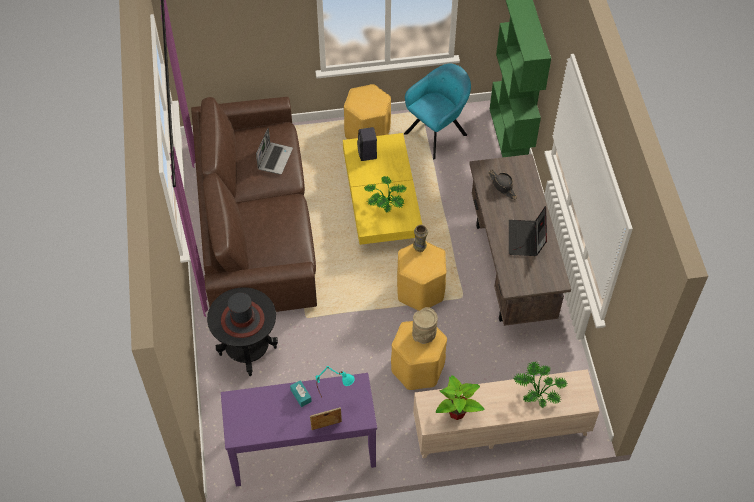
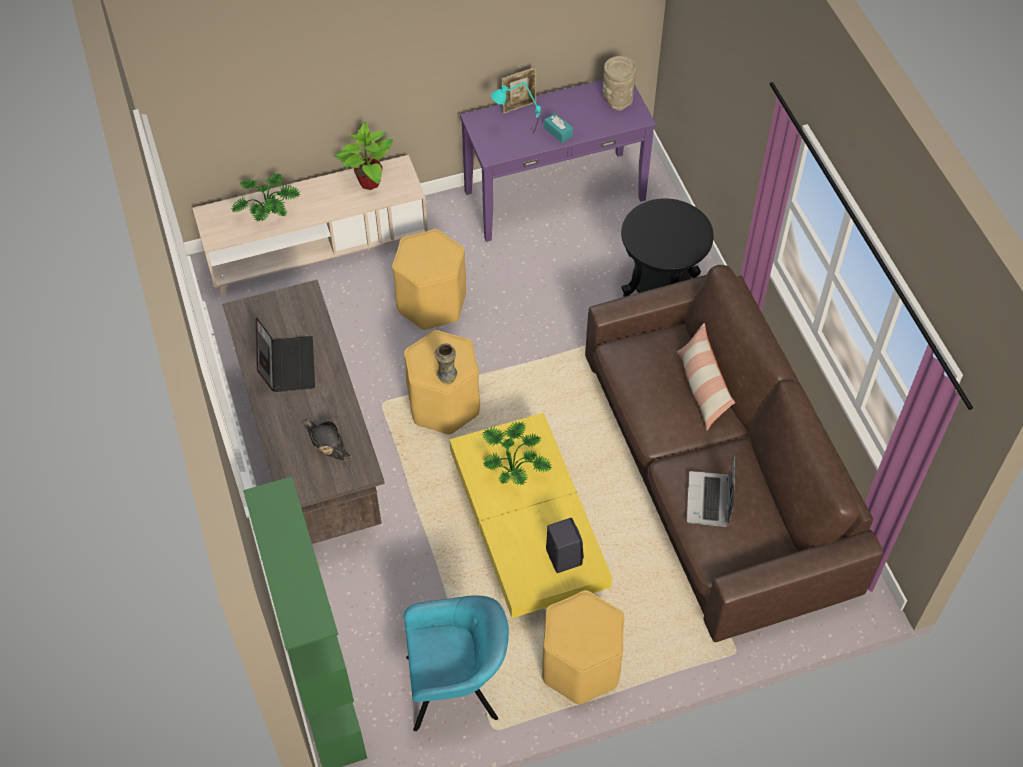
camera: 170 degrees right, 0 degrees up
(242, 320) = (664, 228): hat -> none
(253, 228) = (702, 388): none -> pillow
(424, 335) = (423, 262): beige vase -> beige vase (617, 99)
(437, 133) = (457, 687): turquoise armchair -> turquoise armchair turned 135 degrees counterclockwise

